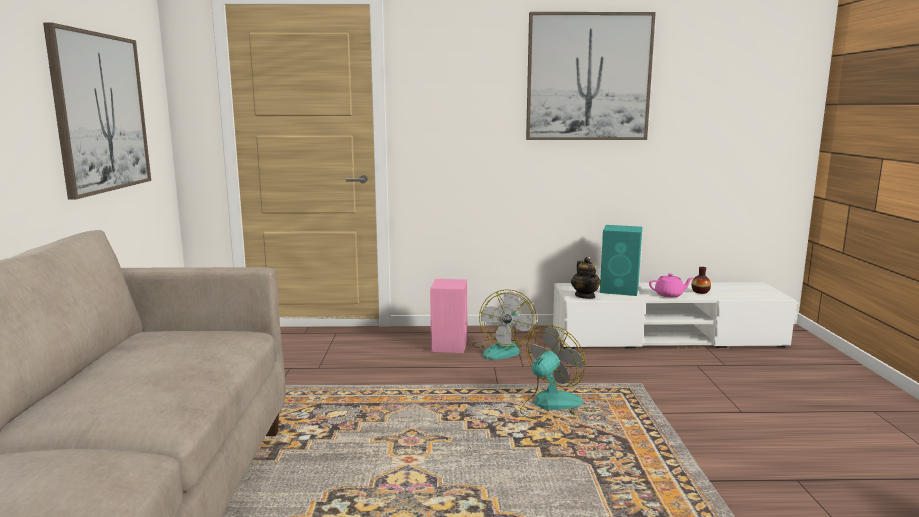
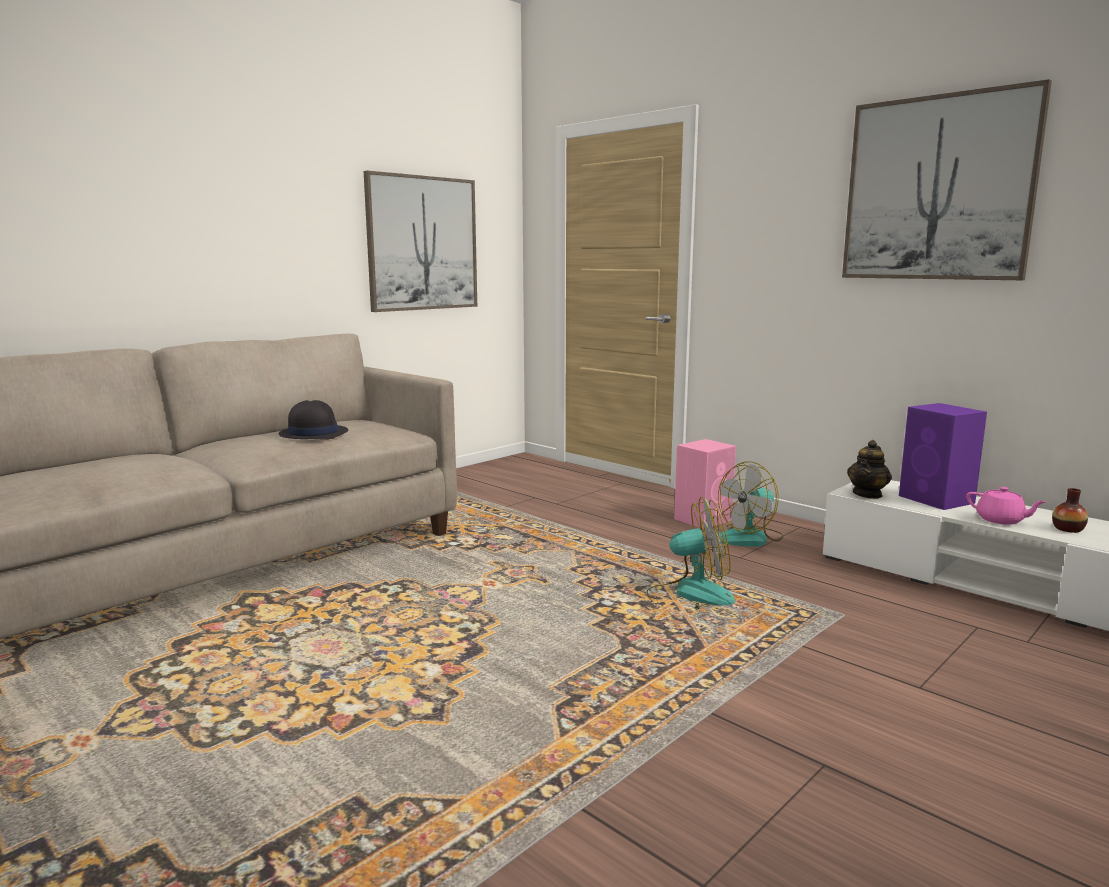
camera: 45 degrees right, 0 degrees up
(160, 363) = (313, 433): none -> black hat
(620, 290) = (937, 500): turquoise speaker -> purple speaker

